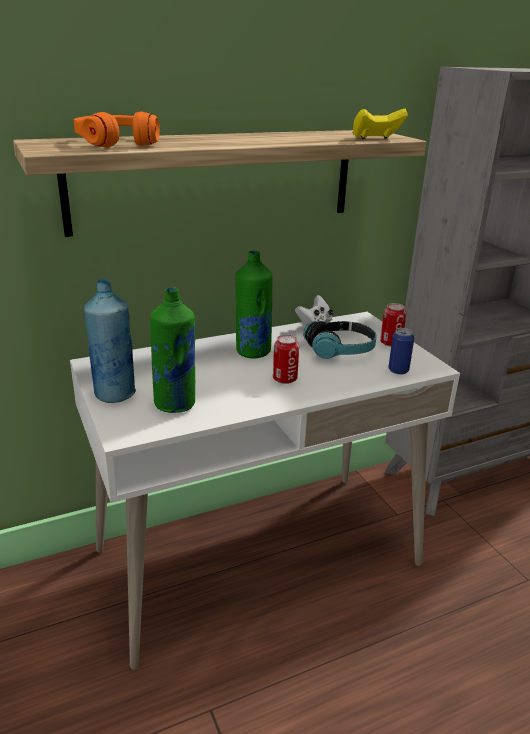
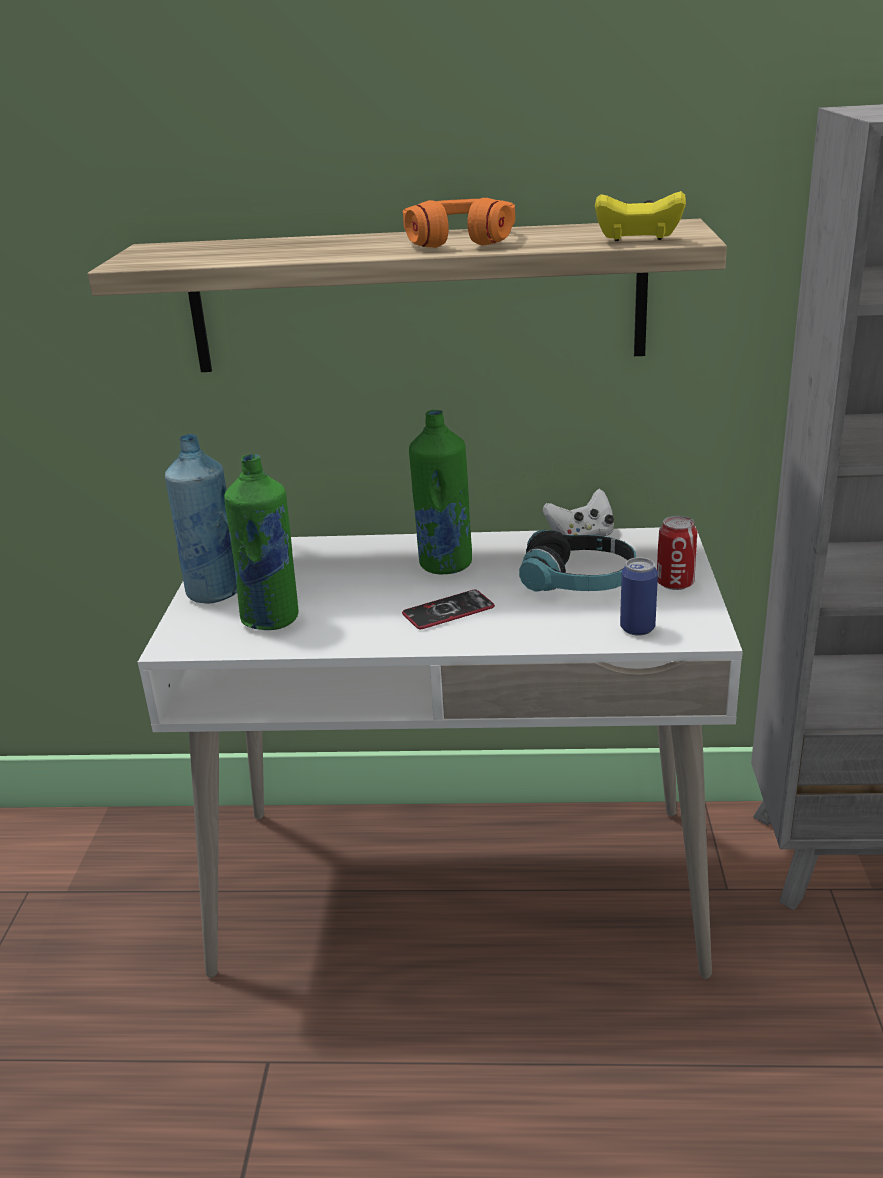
camera: 30 degrees right, 0 degrees up
(118, 142) = (238, 249): orange headphones -> orange headphones (459, 239)
(285, 379) = (448, 611): can -> phone

